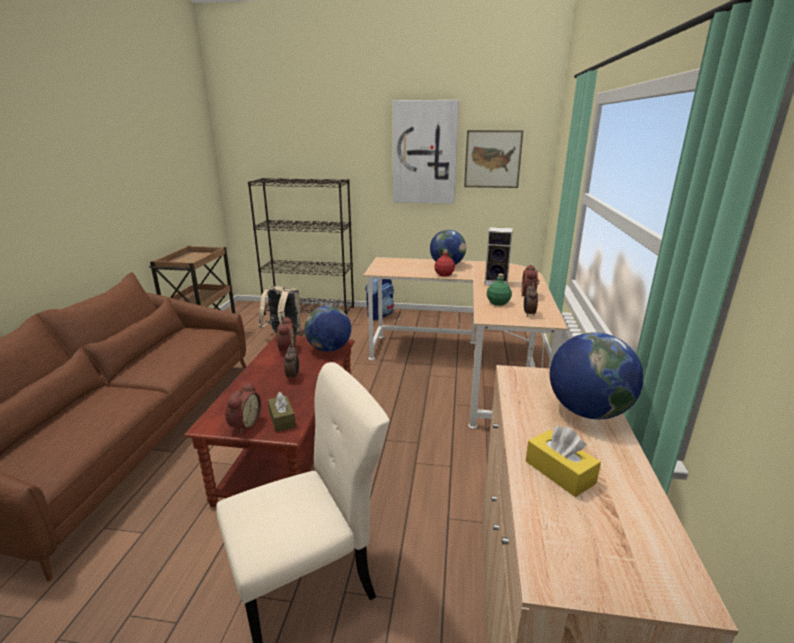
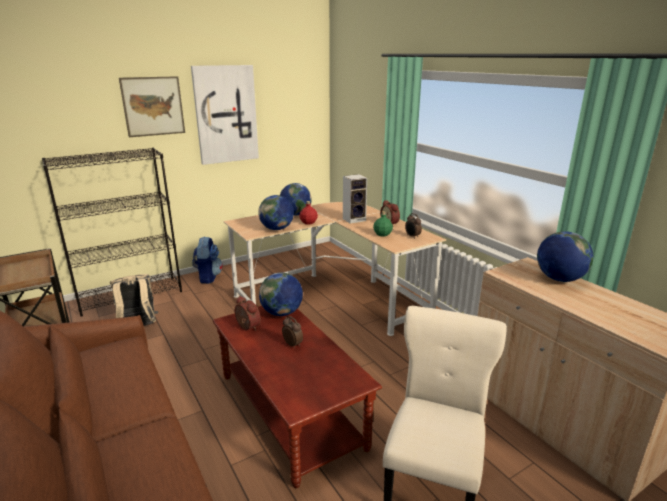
camera: 40 degrees left, 0 degrees up
(244, 424) = (322, 394): alarm clock -> none
(282, 419) = (342, 376): brown tissue box -> none
(405, 273) = (277, 229): none -> globe
(492, 159) = (284, 115): picture -> picture (153, 106)
(559, 472) = (600, 310): yellow tissue box -> none

